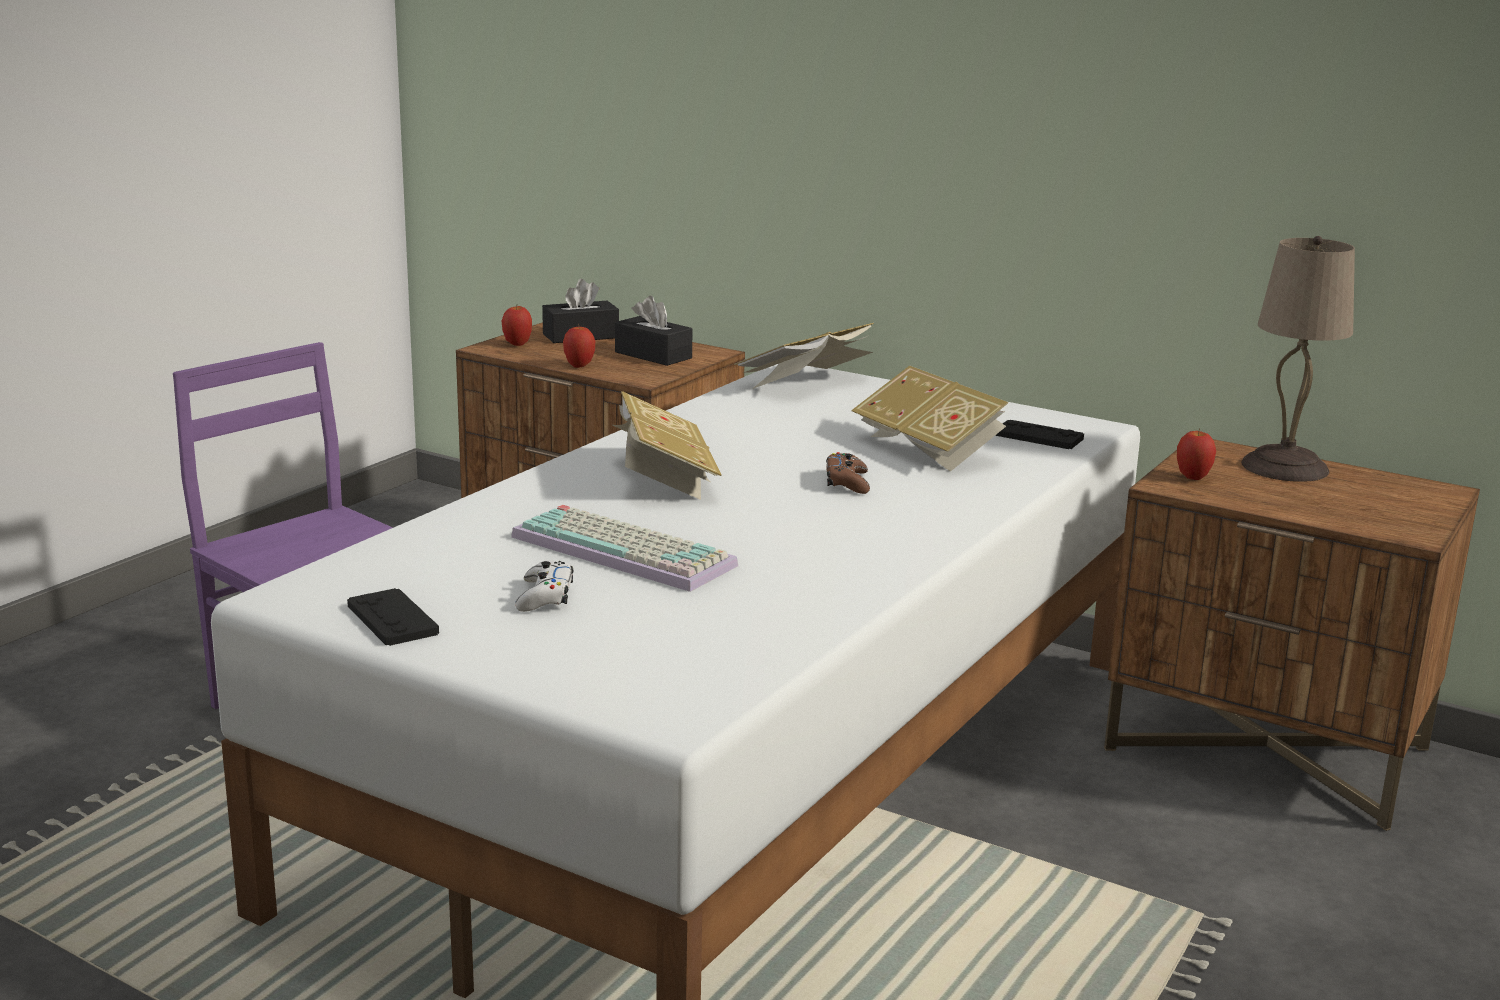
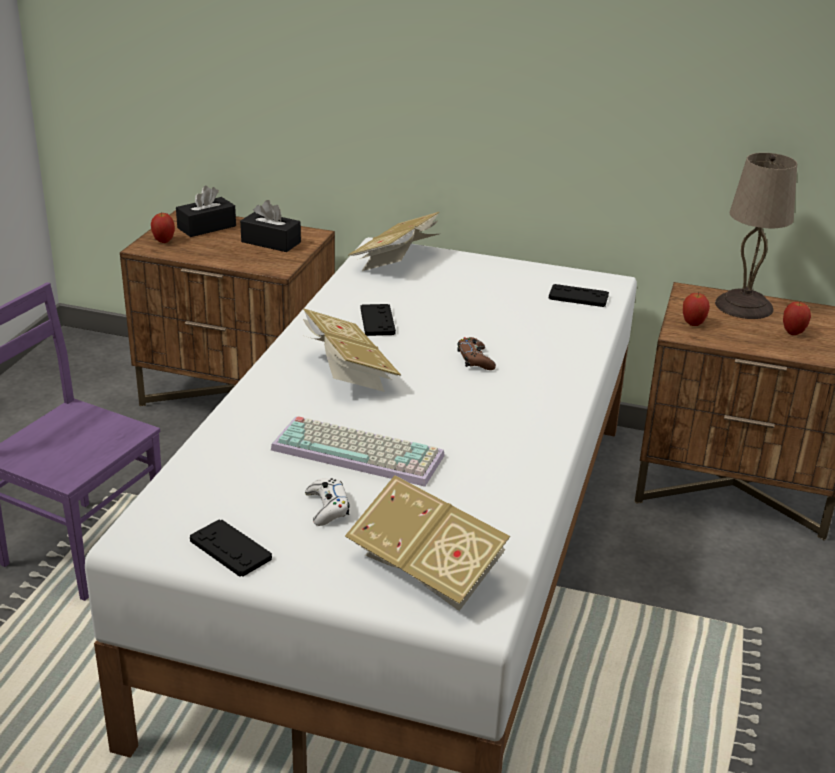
camera: 15 degrees left, 10 degrees up
(579, 366) = (223, 260): apple -> apple (793, 333)
(739, 435) = (377, 321): none -> black game controller
(929, 449) = (513, 319): book -> book (427, 570)

